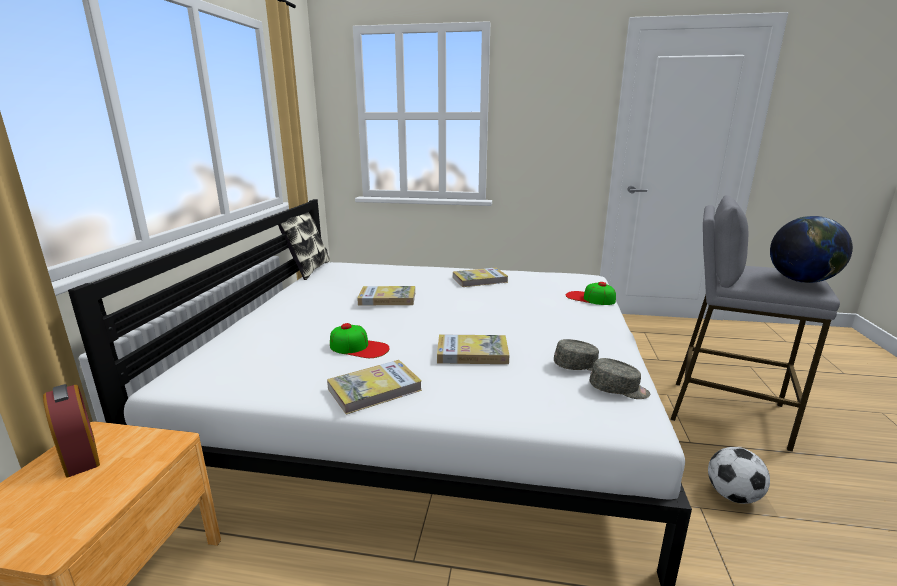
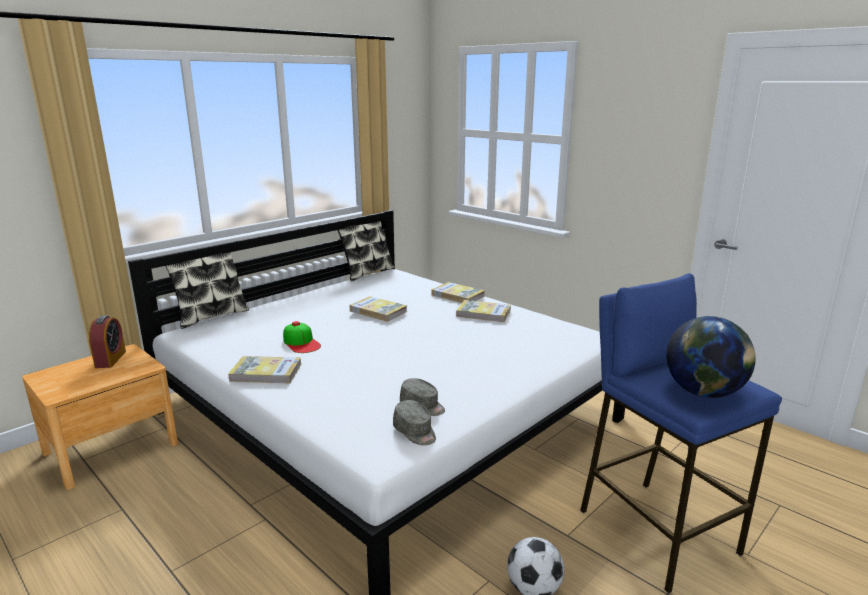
camera: 35 degrees right, 0 degrees up
(185, 352) = (211, 316): none -> pillow
(472, 353) = (364, 370): book -> book (457, 295)
(590, 298) = (552, 357): cap -> none
(726, 412) = (656, 531): grey stool -> blue stool

